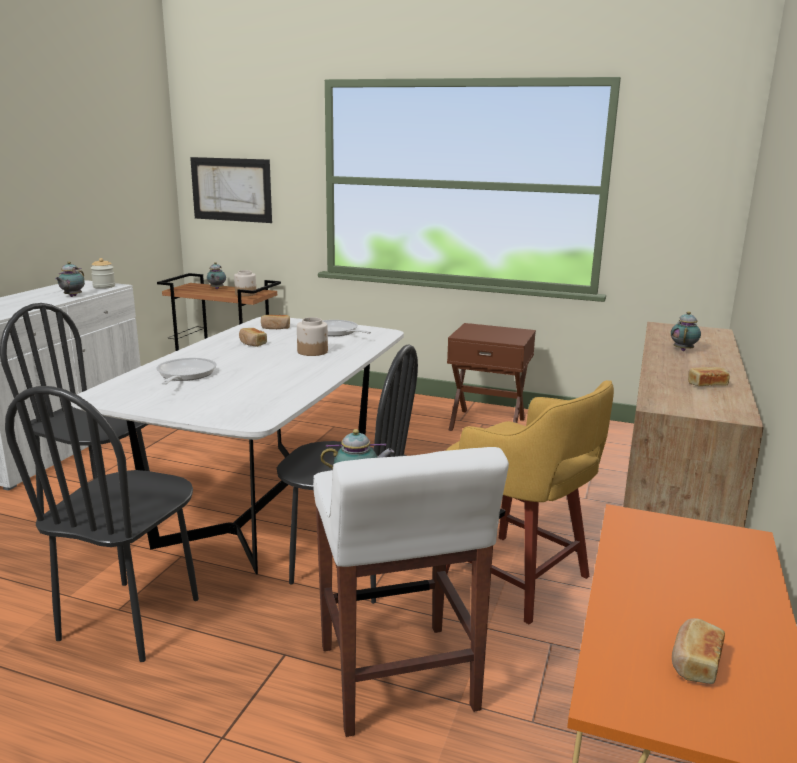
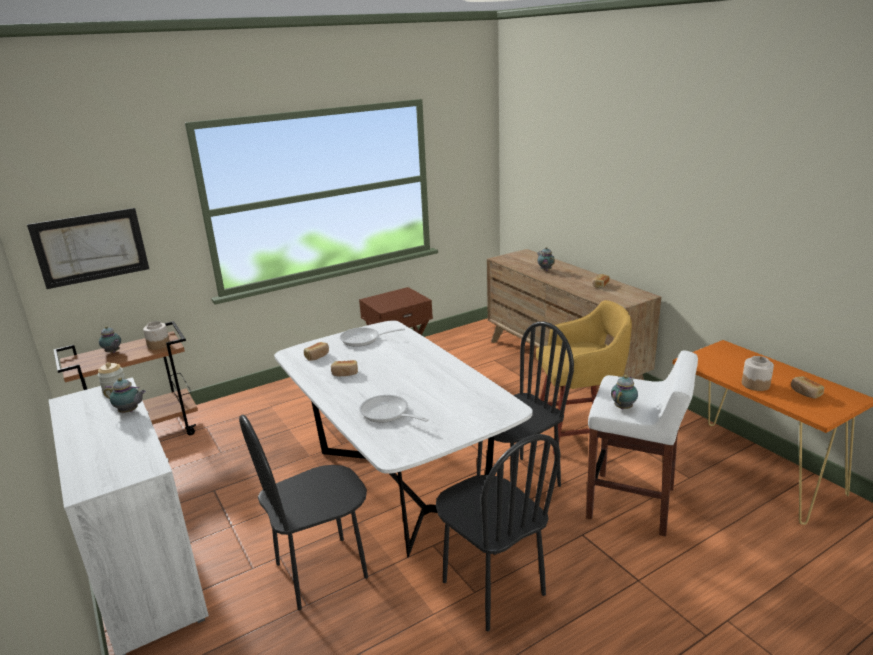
camera: 50 degrees left, 5 degrees up
(72, 296) = (130, 411): teapot -> teapot turned 45 degrees counterclockwise
(313, 351) = (397, 358): jar -> jar (755, 384)

